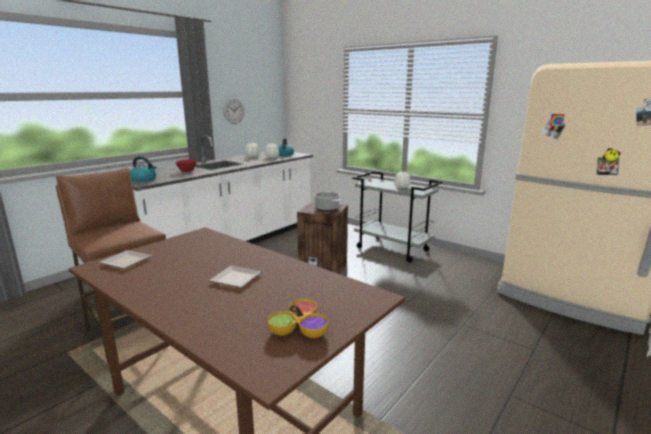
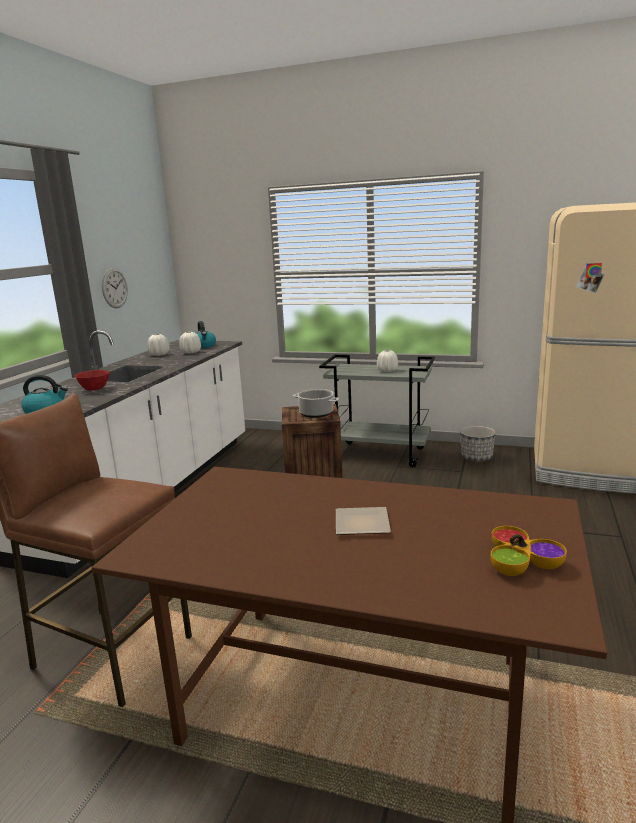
camera: 20 degrees left, 0 degrees up
(126, 261) = (171, 536): plate -> none
(464, 265) = (476, 458): none -> planter

